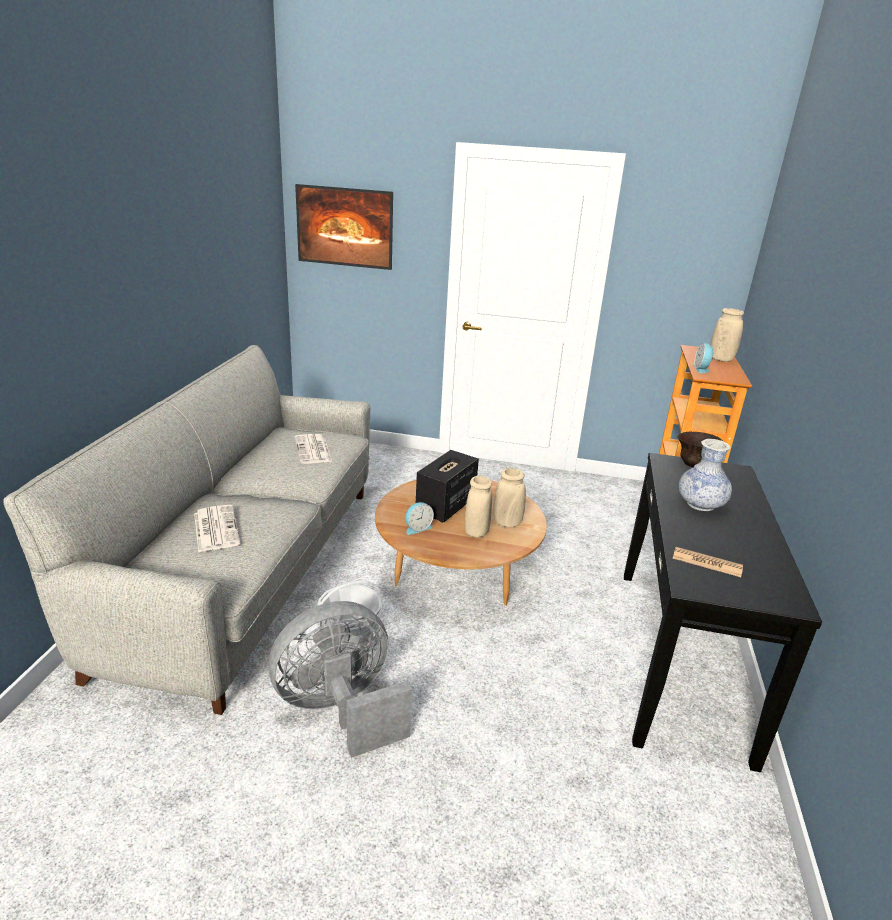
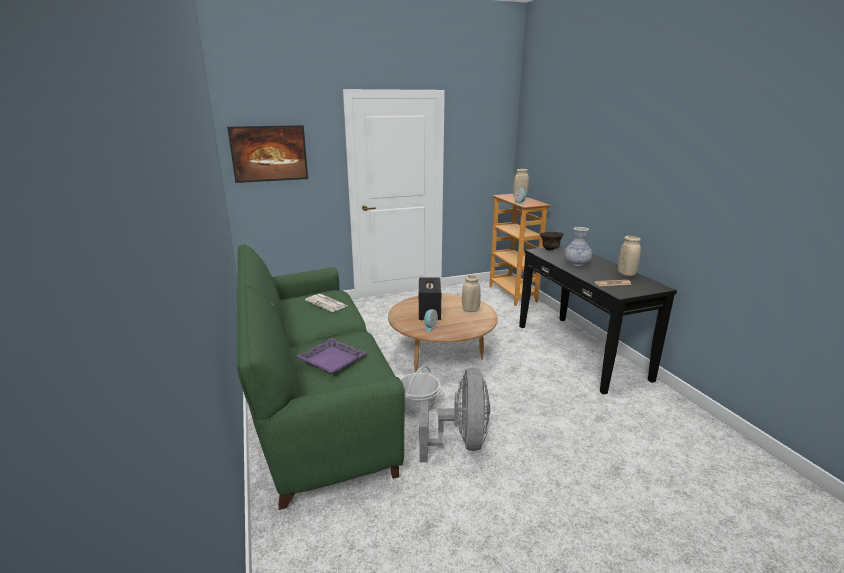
camera: 30 degrees left, 5 degrees down
(215, 528) = (331, 360): newspaper -> purple tray
(249, 569) = (315, 398): grey sofa -> green sofa
(340, 710) = (461, 442): grey fan -> grey fan turned 150 degrees clockwise
(476, 532) = (462, 319): beige vase -> beige vase (626, 274)

